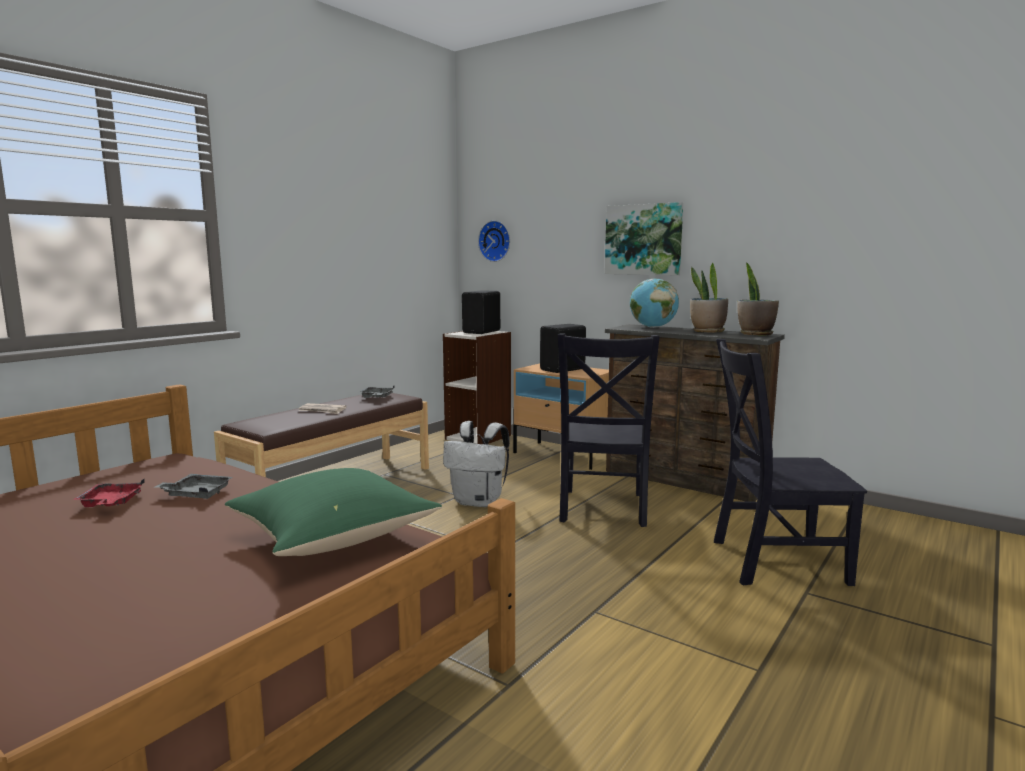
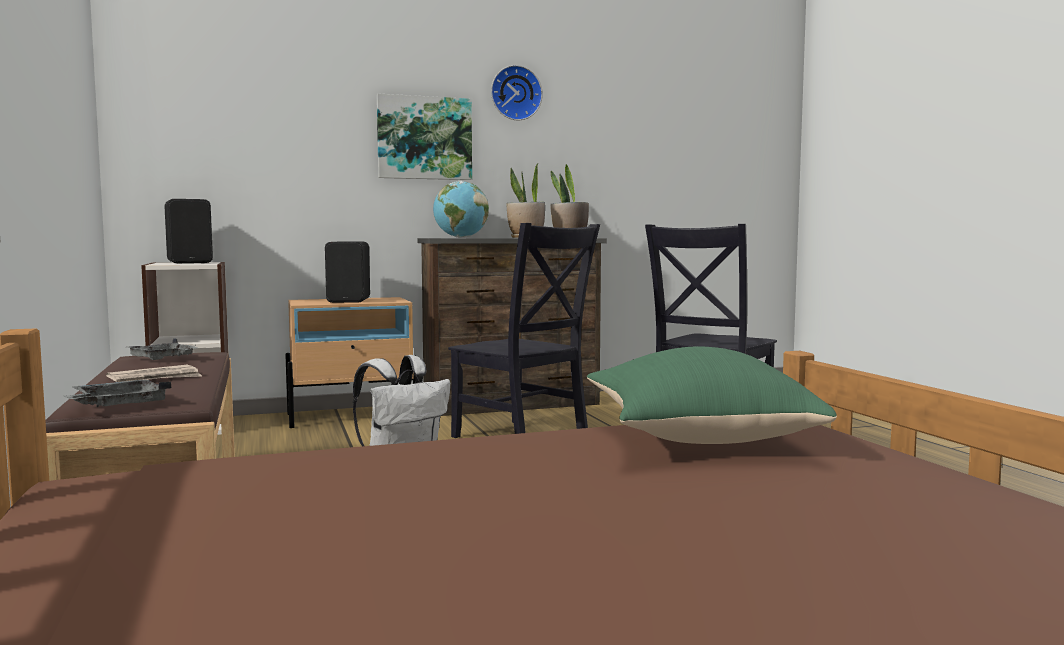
camera: 55 degrees left, 5 degrees down
(111, 503) = (316, 521): red tray -> none
(196, 494) = (389, 473): grey tray -> grey tray (118, 405)
(496, 241) = (185, 127): wall clock -> wall clock (515, 93)

